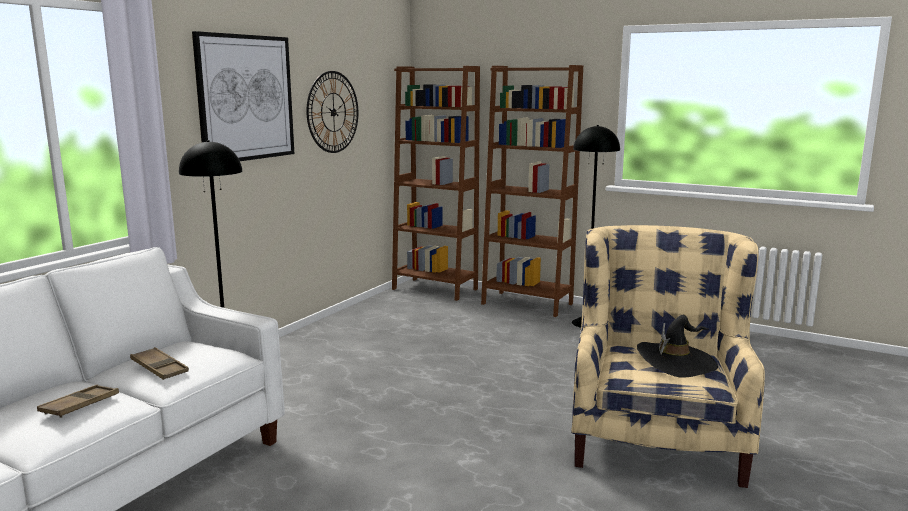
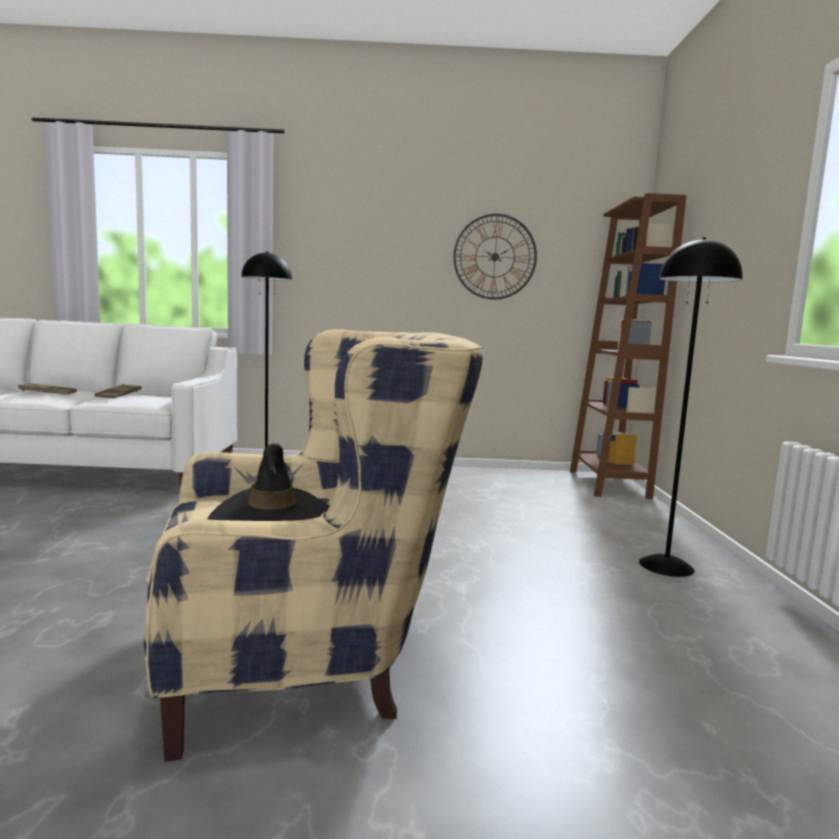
camera: 60 degrees right, 5 degrees down
(246, 98) = (375, 233): picture -> none
(527, 304) = (659, 525): brown bookcase -> none

